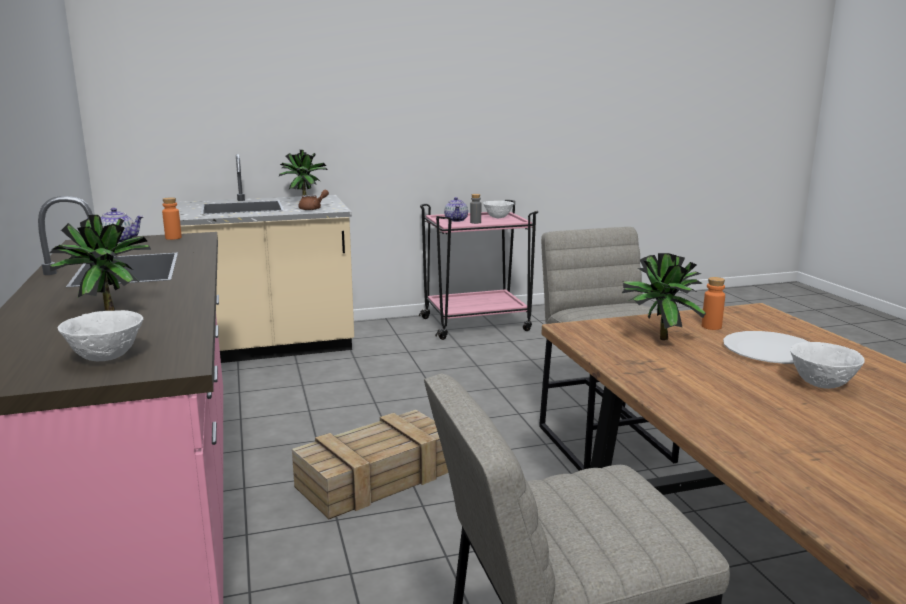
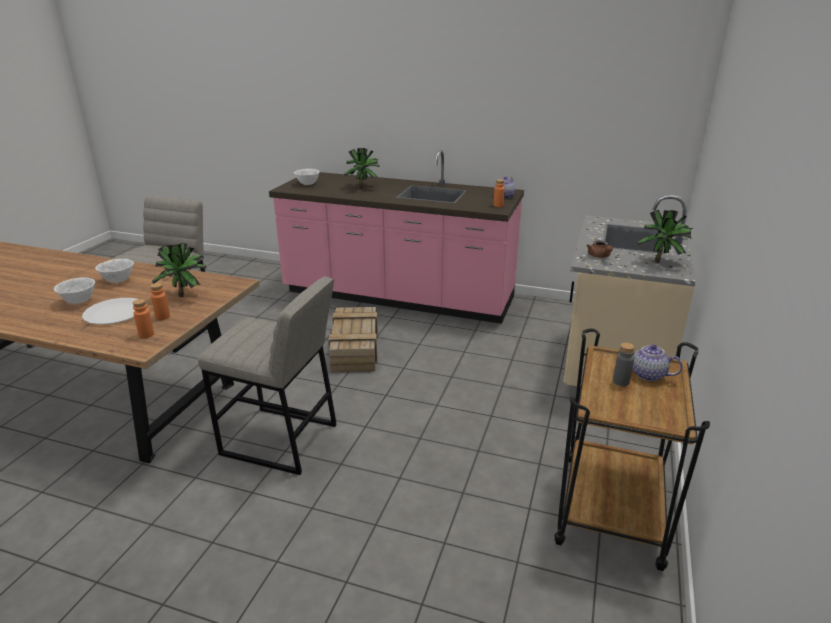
camera: 125 degrees right, 10 degrees up
(477, 324) = (610, 511): pink cart -> brown cart
(497, 217) = (649, 412): white bowl -> white bowl (118, 280)
(744, 318) = (146, 334): none -> orange bottle

